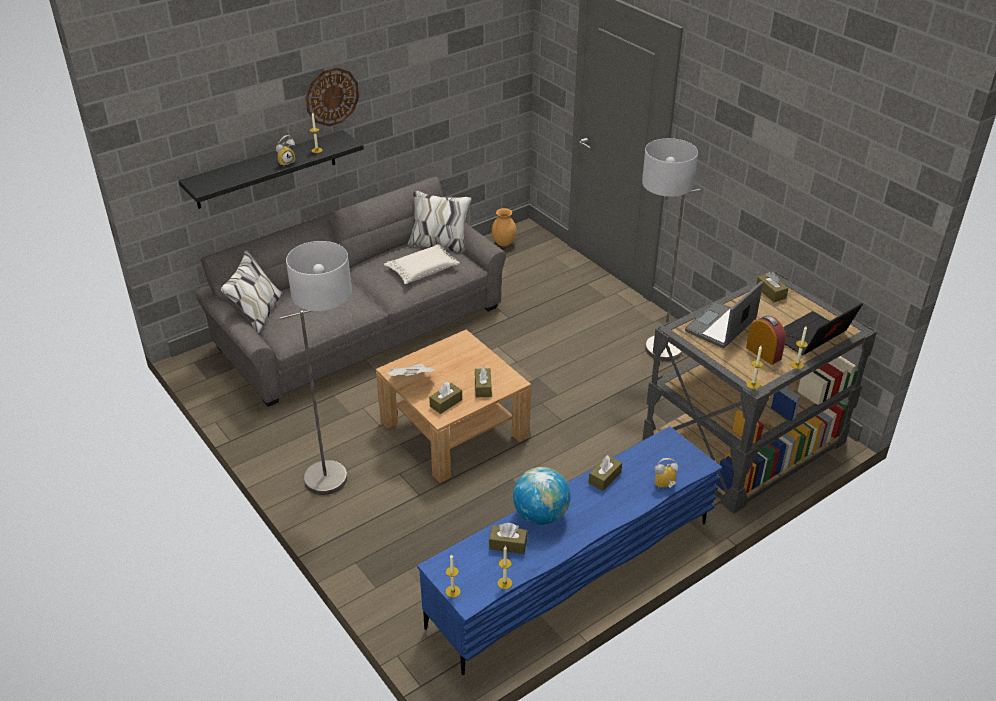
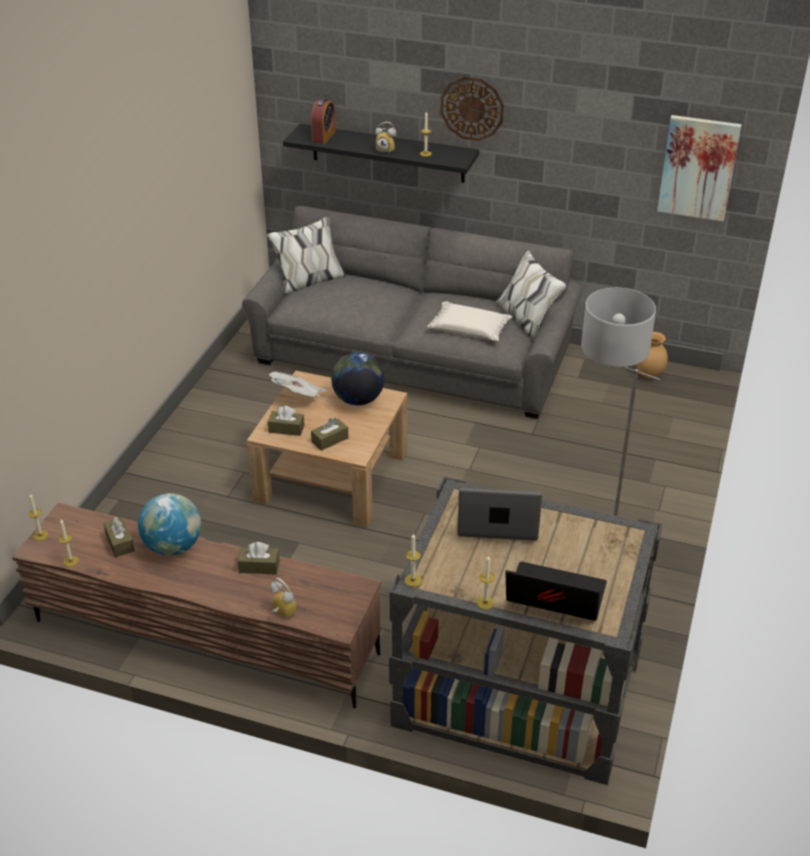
camera: 55 degrees right, 0 degrees up
(338, 475) = (211, 440): grey floor lamp -> none
(449, 354) = (358, 399): none -> globe
(497, 71) = (698, 167): none -> picture
(573, 575) = (204, 639): blue tv stand -> brown tv stand
(763, 353) = (482, 570): alarm clock -> alarm clock (324, 136)
(770, 293) = (610, 536): brown tissue box -> none

